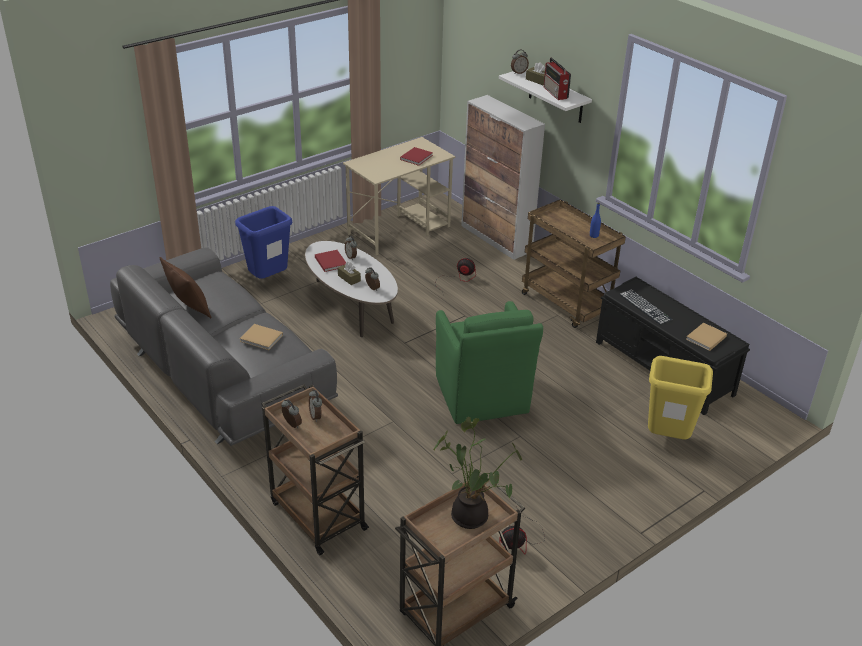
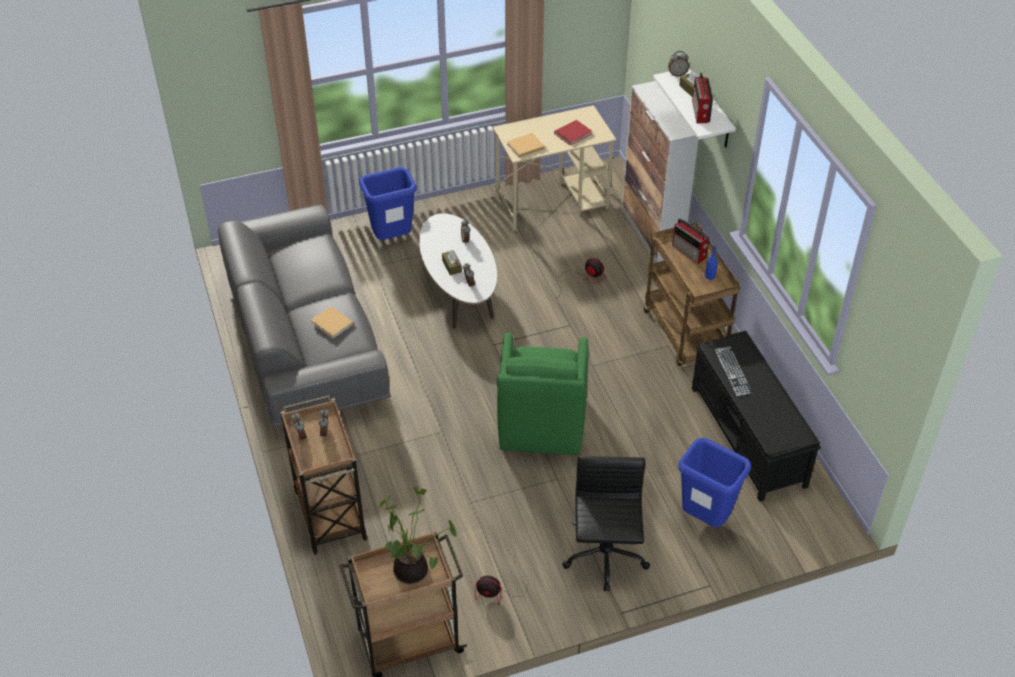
camera: 20 degrees right, 10 degrees up
(189, 309) = (281, 273): brown pillow -> none
(330, 261) = (442, 241): red book -> none
(566, 222) = (689, 252): none -> radio
(600, 491) = (605, 558): none -> black office chair
(668, 439) = (705, 519): yellow trash can -> blue trash can
(705, 338) = (775, 424): beige book -> beige book (524, 146)

